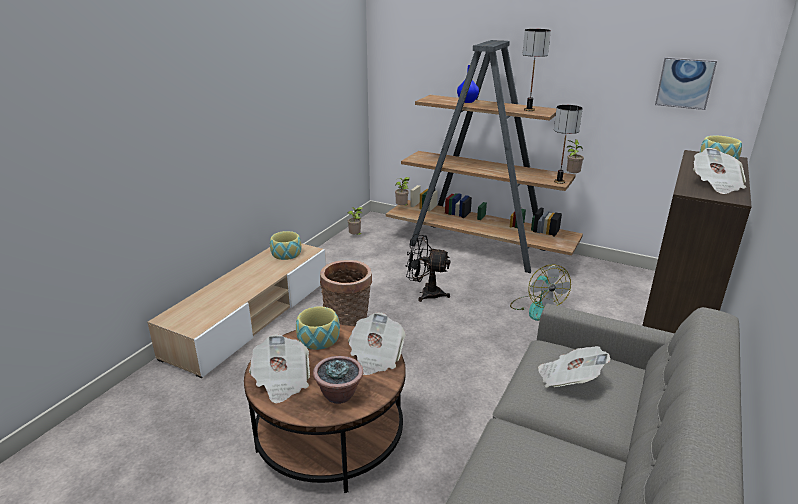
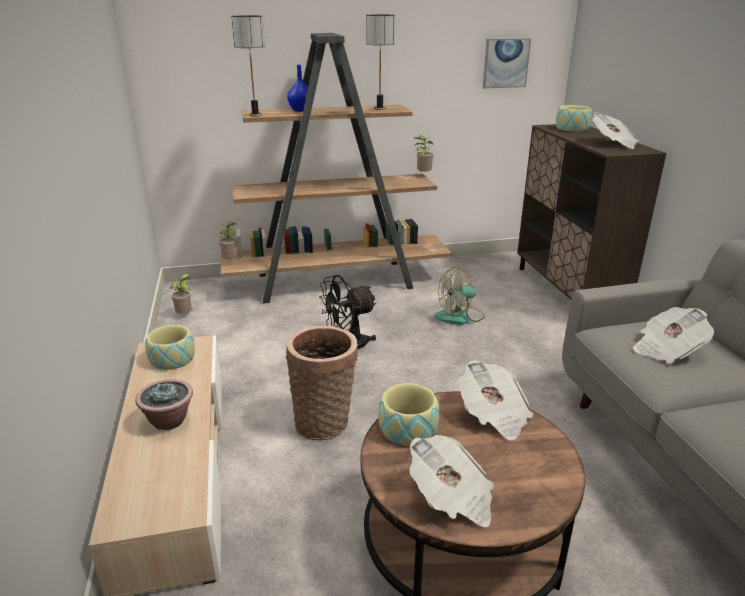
camera: 40 degrees left, 0 degrees up
(339, 394) = (528, 473): potted plant -> potted plant (169, 421)
(536, 308) = (460, 317): fan -> fan turned 120 degrees clockwise
(559, 181) = (423, 182): table lamp -> table lamp (255, 115)

